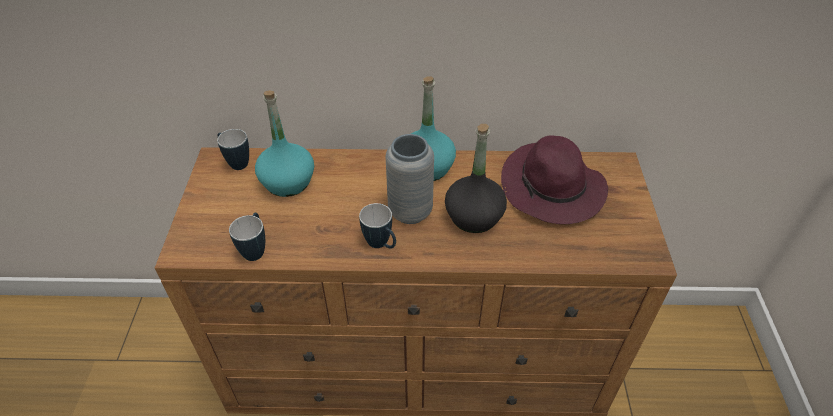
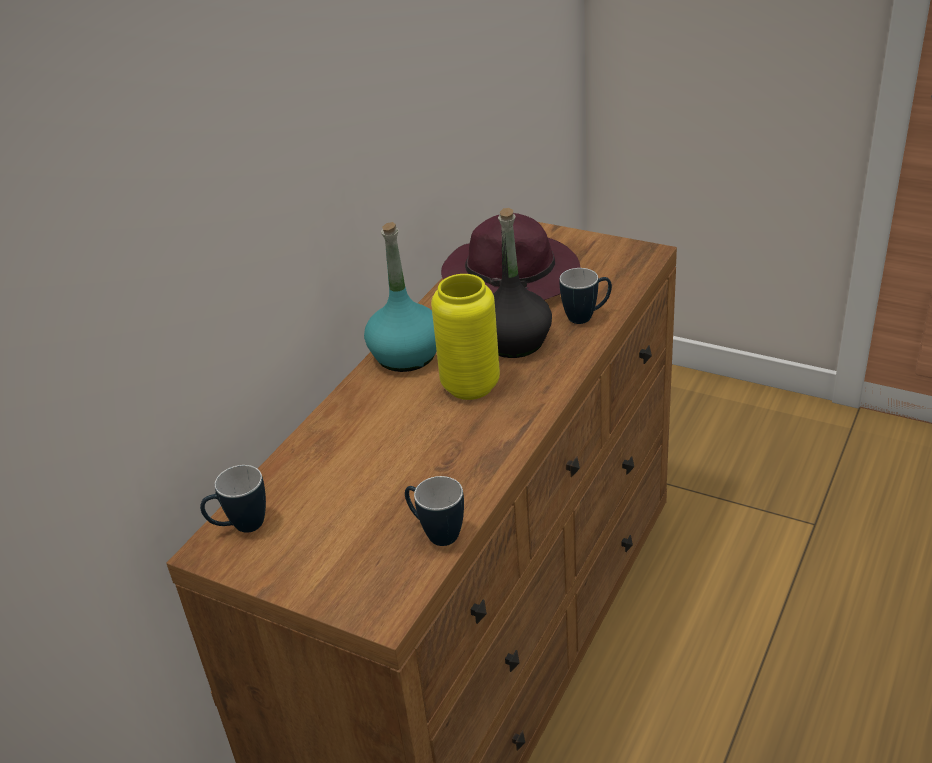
camera: 60 degrees left, 10 degrees down
(287, 182) = (329, 480): turquoise bottle -> none
(381, 245) = (508, 421): mug -> mug (586, 317)
(410, 212) = (470, 386): grey vase -> yellow vase

